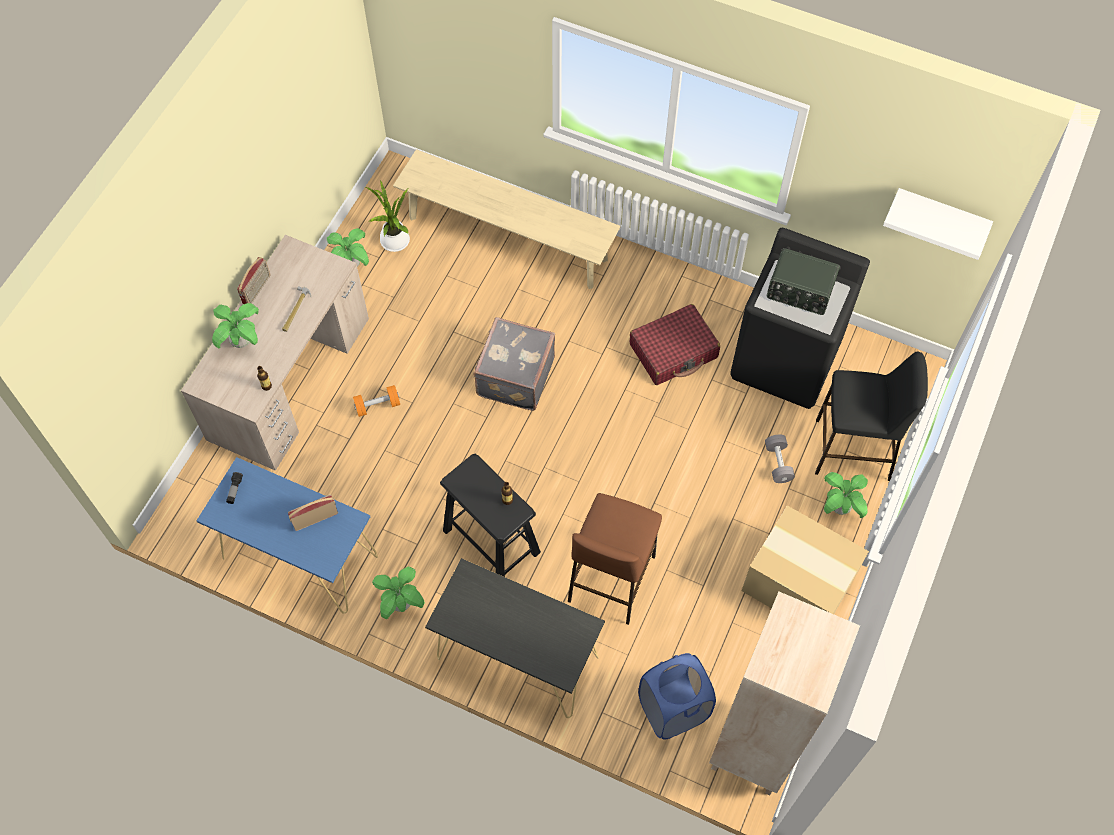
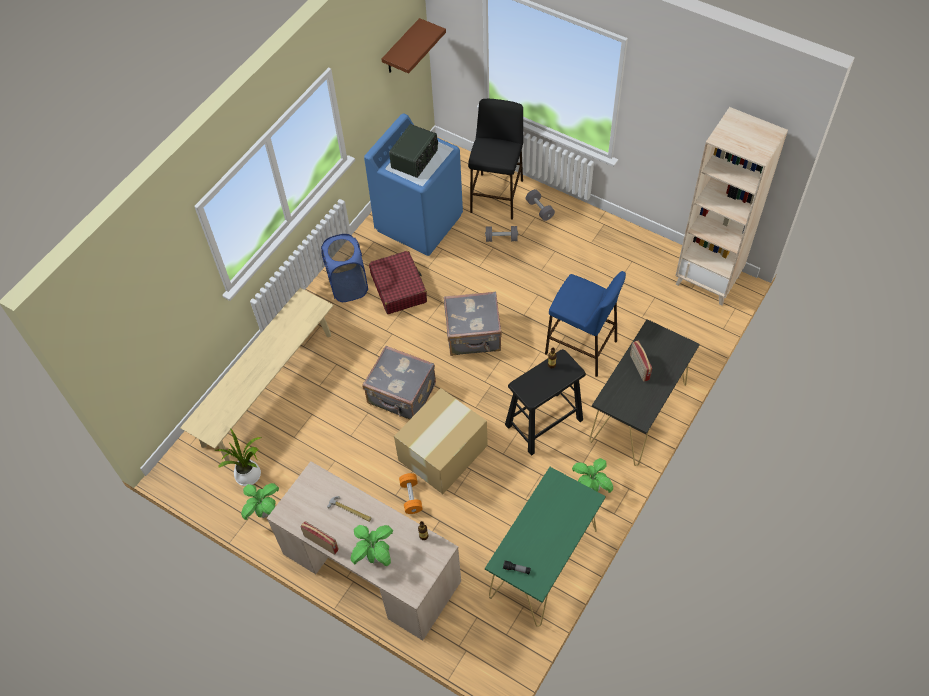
camera: 80 degrees left, 5 degrees down
(299, 556) = (543, 563): blue console table -> green console table
(315, 518) = (549, 506): radio -> radio (639, 367)
(611, 579) = (581, 347): brown stool -> blue stool
(612, 446) = (473, 336): none -> grey suitcase
(673, 709) = (680, 322): blue laundry basket -> blue laundry basket (348, 286)
(786, 360) = (419, 222): black washing machine -> blue washing machine
(799, 584) = (594, 239): cardboard box -> cardboard box (444, 452)
(840, 508) = (539, 209): potted plant -> grey dumbbell
(941, 215) = (401, 48): white shelf -> brown shelf

